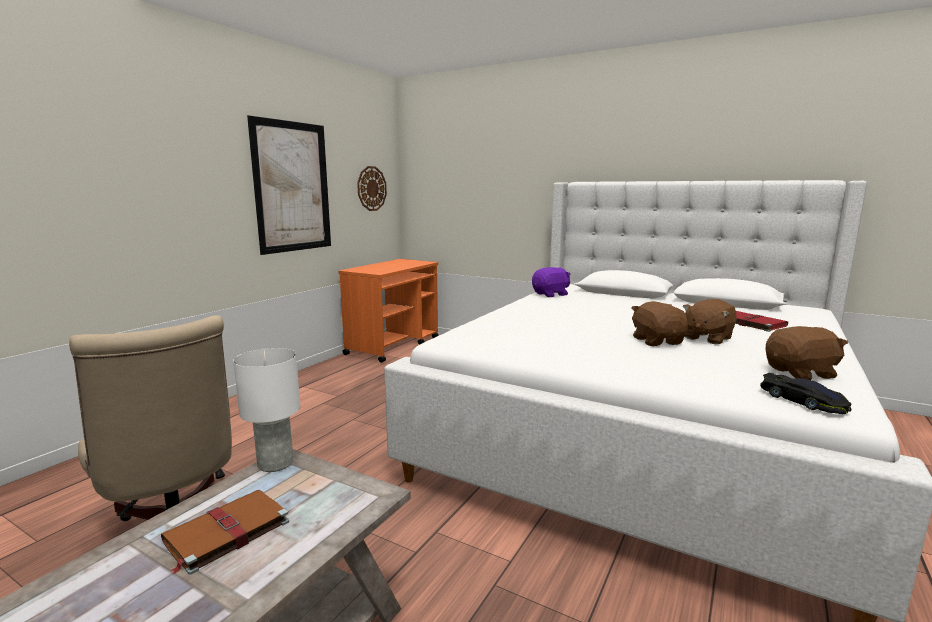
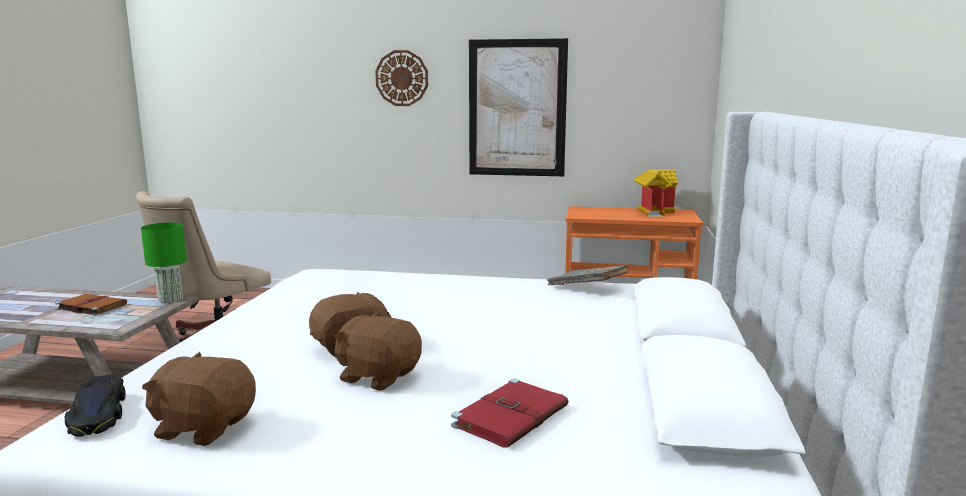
camera: 70 degrees right, 0 degrees up
(276, 463) = (171, 299): white table lamp -> green table lamp
(371, 188) = (648, 111): wall clock -> wall clock (402, 78)
(395, 263) = (654, 212): none -> toy house
(551, 294) = (587, 288): purple plush toy -> grey book
(801, 373) = (204, 427): brown plush toy -> brown plush toy turned 135 degrees clockwise
(803, 400) = (97, 414): black toy car -> black toy car turned 60 degrees counterclockwise

